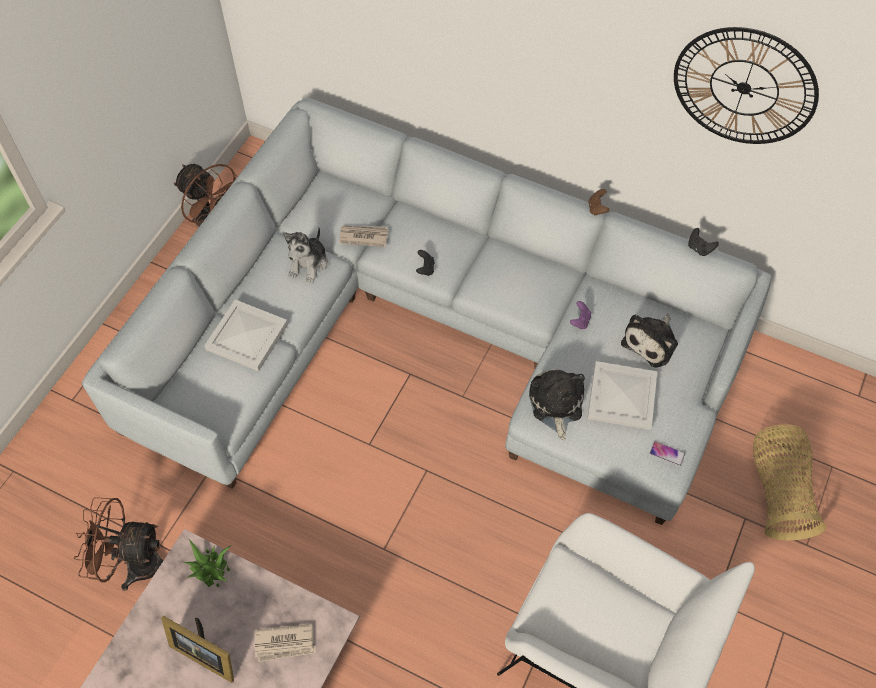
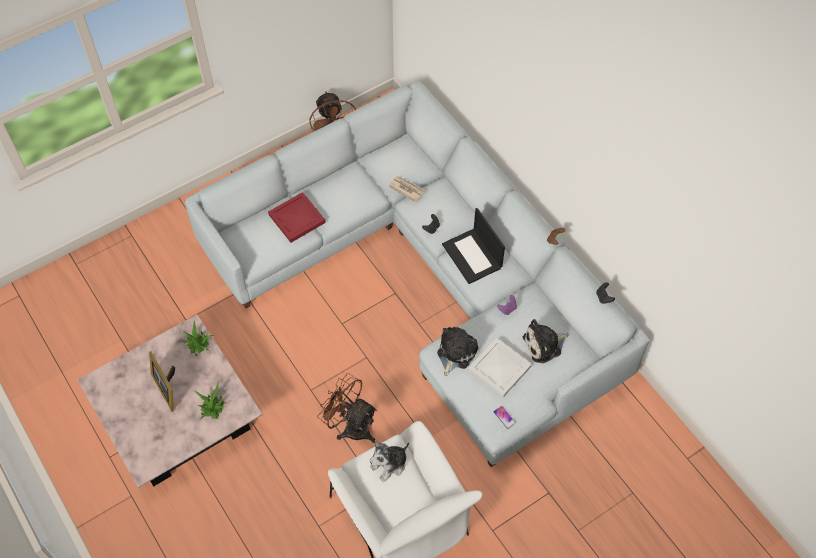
camera: 30 degrees right, 0 degrees up
(135, 564) = (166, 323): brown fan -> brown fan (351, 426)
(248, 336) = (298, 219): white tray -> red tray
(285, 643) = (212, 406): newspaper -> potted plant
(309, 264) = (362, 191): plush toy -> plush toy (389, 464)
(497, 279) = (473, 256): none -> laptop
(744, 87) = (642, 200): wall clock -> none
(779, 491) = (584, 488): basket -> none

